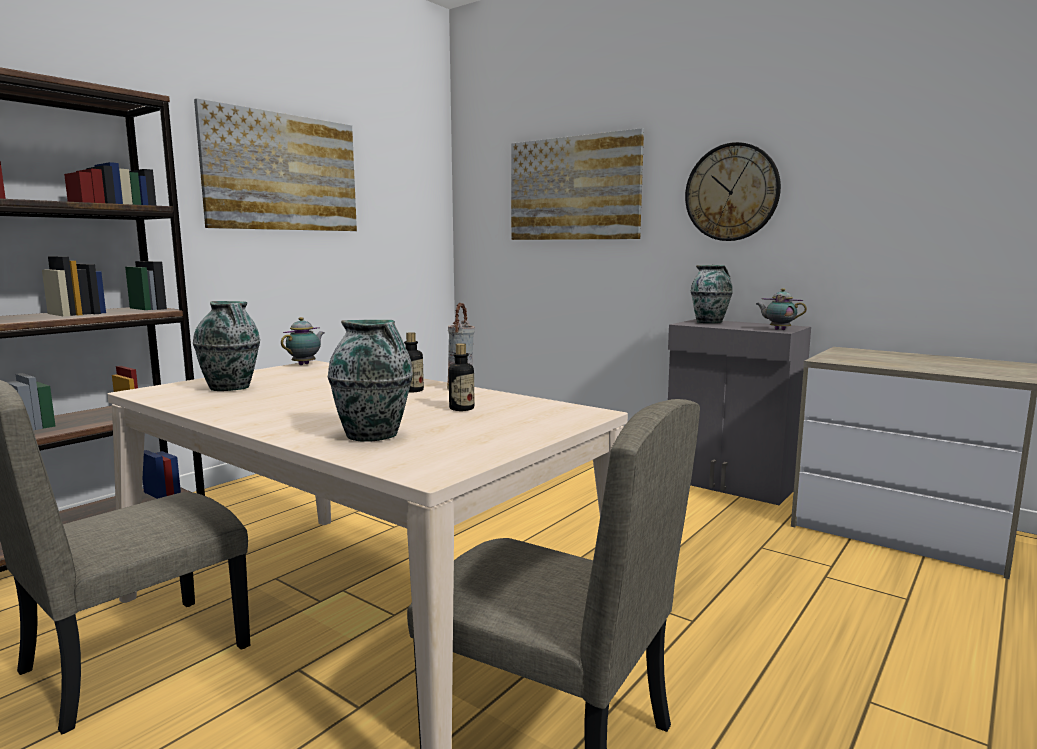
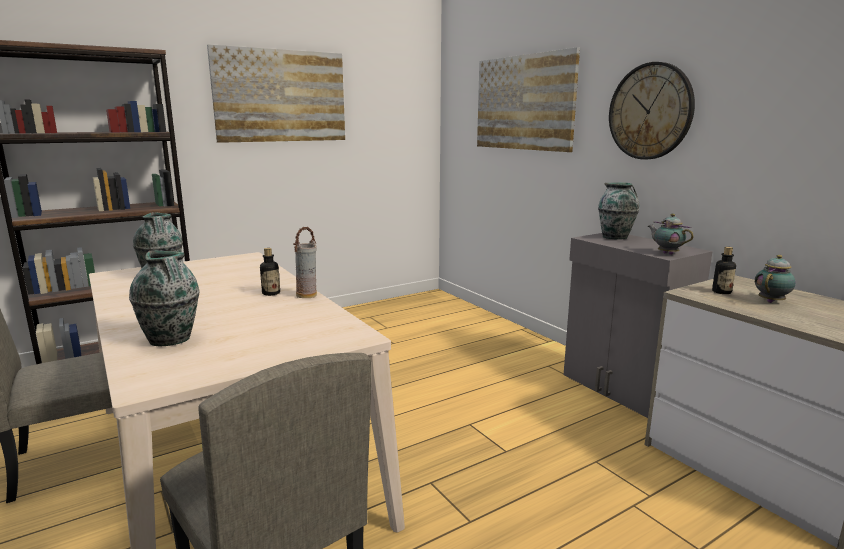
camera: 20 degrees right, 5 degrees up
(305, 364) = (245, 256): teapot -> teapot (772, 301)
(461, 408) = (273, 318): bottle -> bottle (721, 292)

